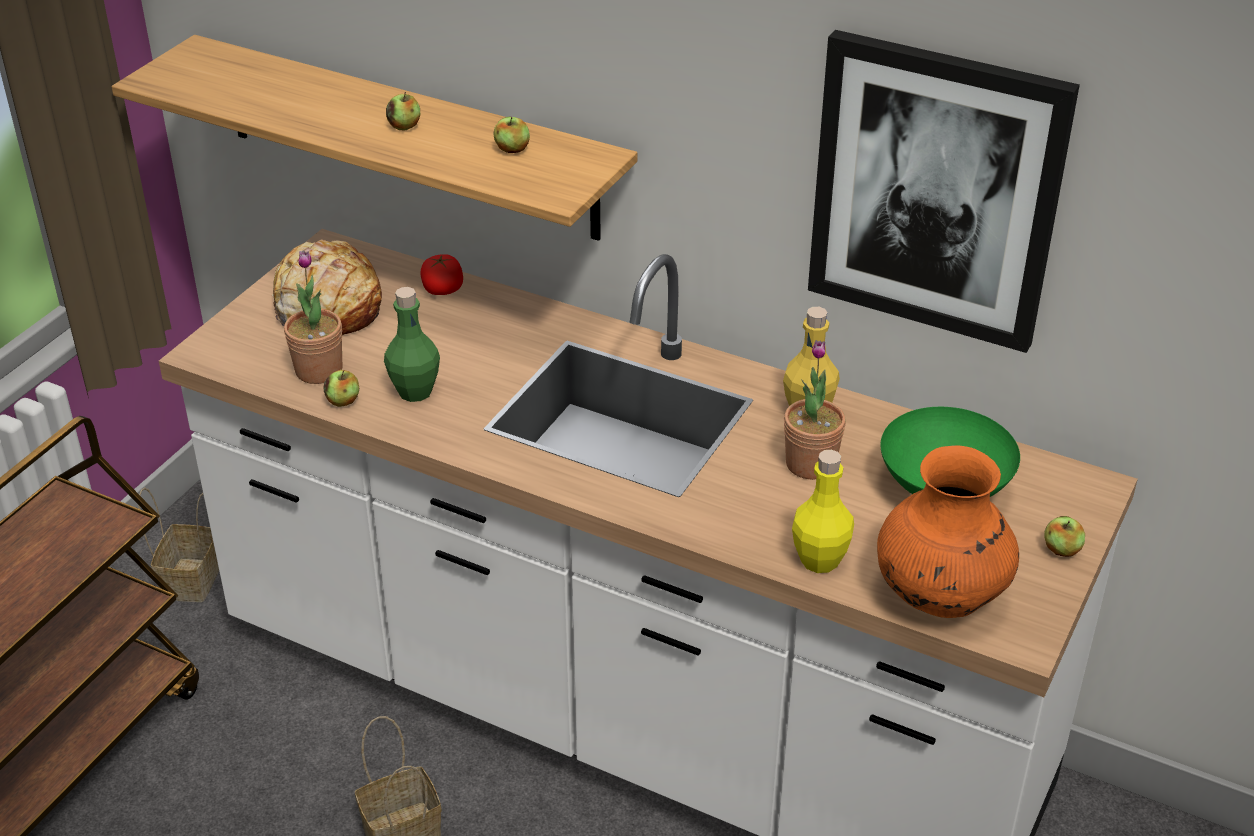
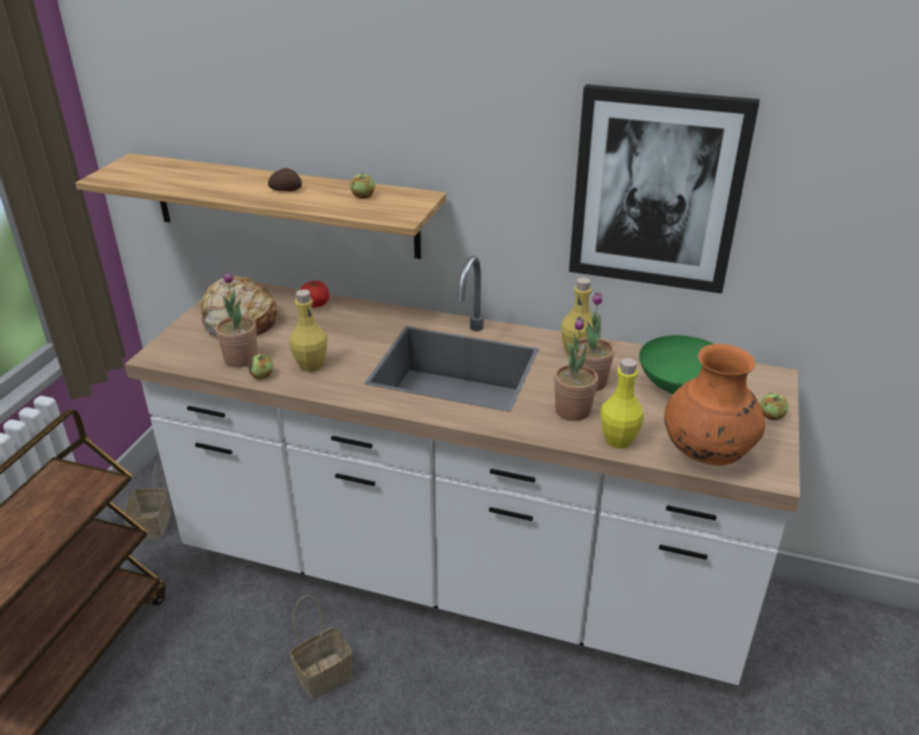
camera: 10 degrees left, 5 degrees down
(404, 126) = (286, 189): apple -> potato
(415, 391) = (311, 365): green bottle -> yellow bottle
(770, 506) = (572, 410): none -> potted plant

